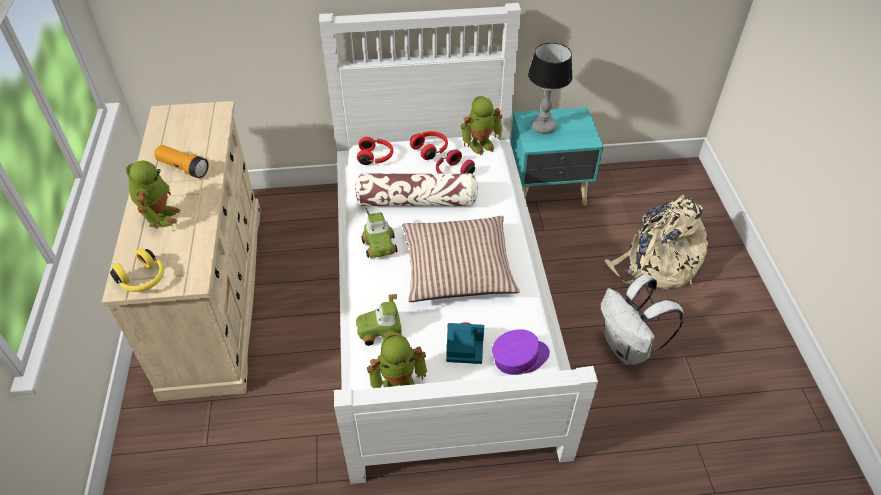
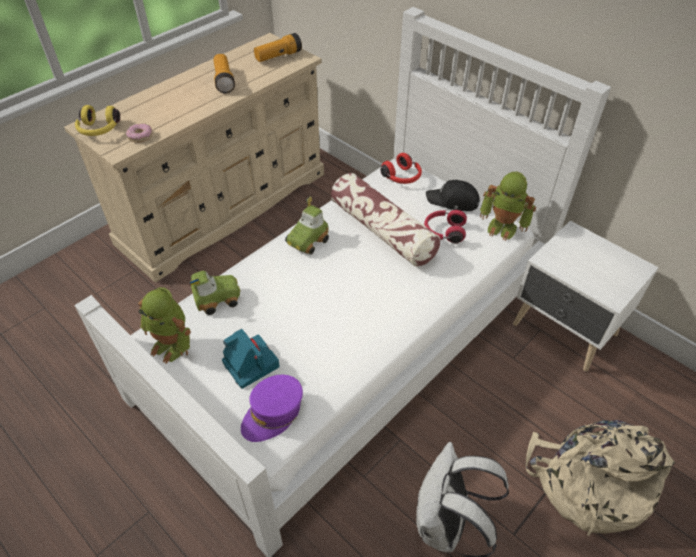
camera: 50 degrees right, 0 degrees up
(160, 216) = (166, 100): toy robot -> none
(191, 257) = (140, 136): none -> donut
(196, 120) = (278, 56): none -> flashlight
(380, 331) = (217, 298): toy car -> toy car turned 120 degrees clockwise
(430, 149) = (453, 201): red headphones -> black cap
(458, 267) = (336, 304): pillow -> none
(519, 357) = (273, 413): purple cap -> purple cap turned 105 degrees clockwise
(542, 127) = (579, 252): table lamp -> none
(548, 192) = (564, 331): turquoise nightstand -> white nightstand

